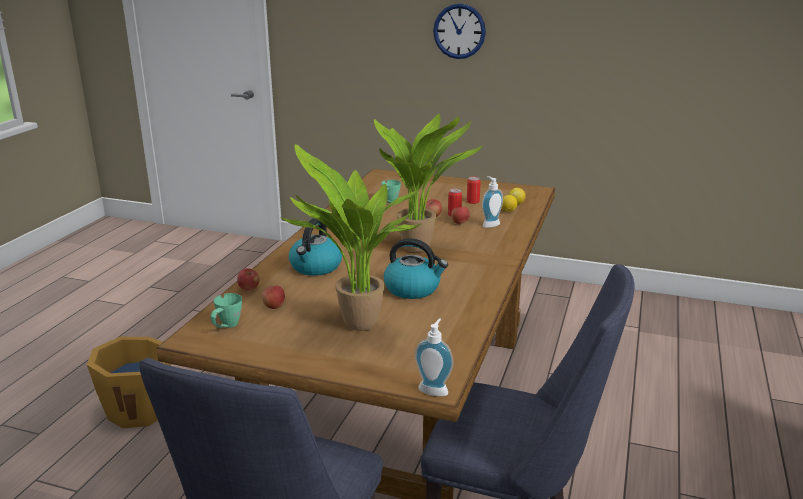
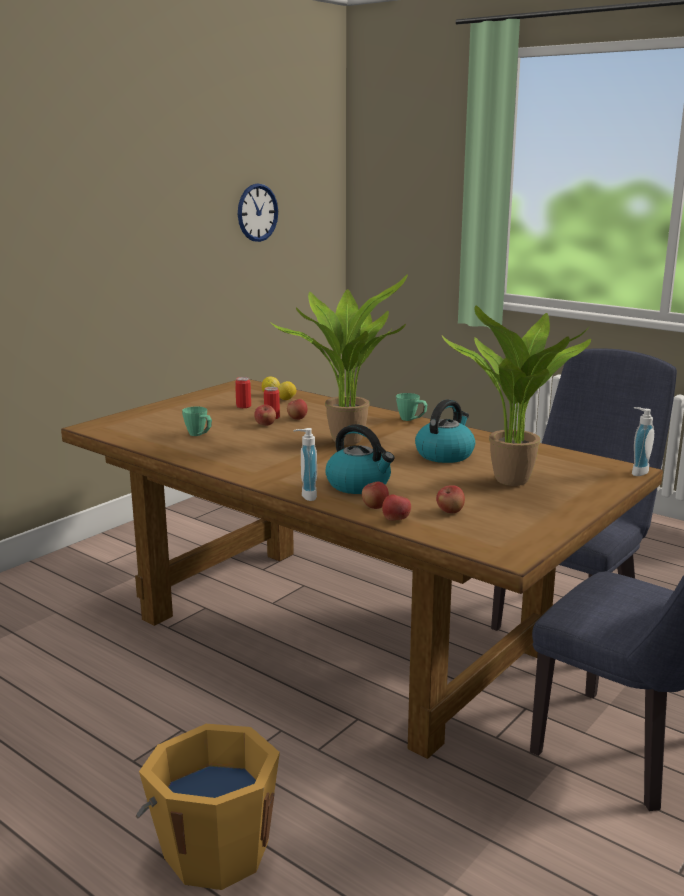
camera: 70 degrees left, 5 degrees down
(226, 327) = (490, 536): green mug -> green mug (411, 420)
(272, 278) = (375, 507): none -> apple
(459, 31) = (40, 232): wall clock -> wall clock (257, 212)
(489, 224) = (313, 410): soap dispenser -> soap dispenser (305, 496)

